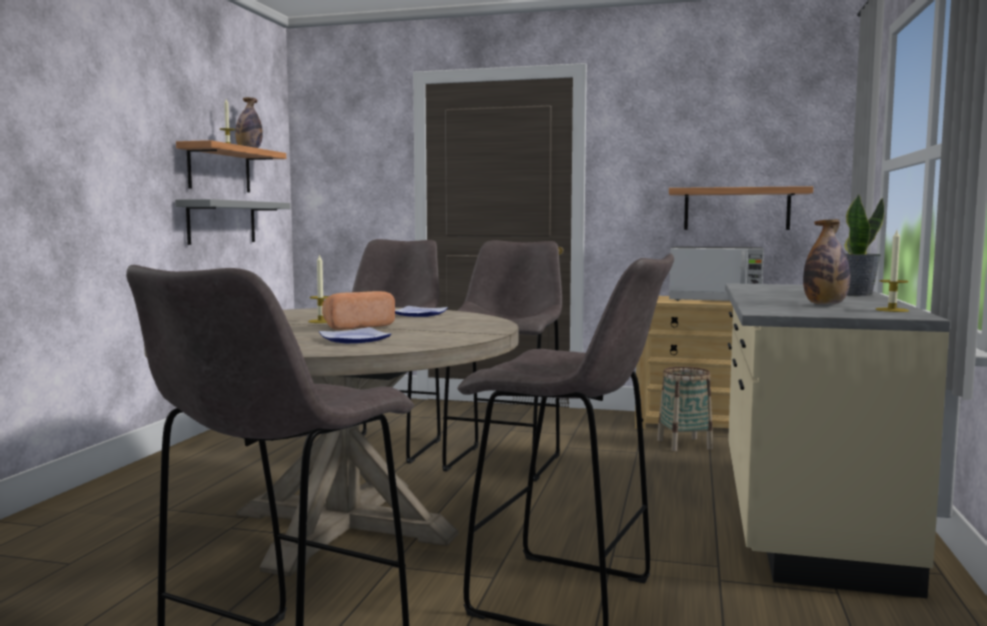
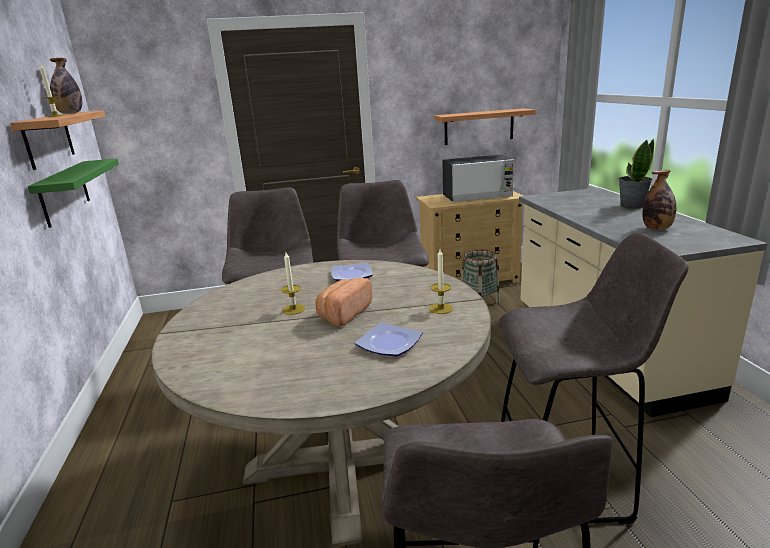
camera: 25 degrees left, 15 degrees up
(222, 222) = (64, 192): grey shelf -> green shelf
(892, 310) = (708, 231): candle -> candle (441, 308)

